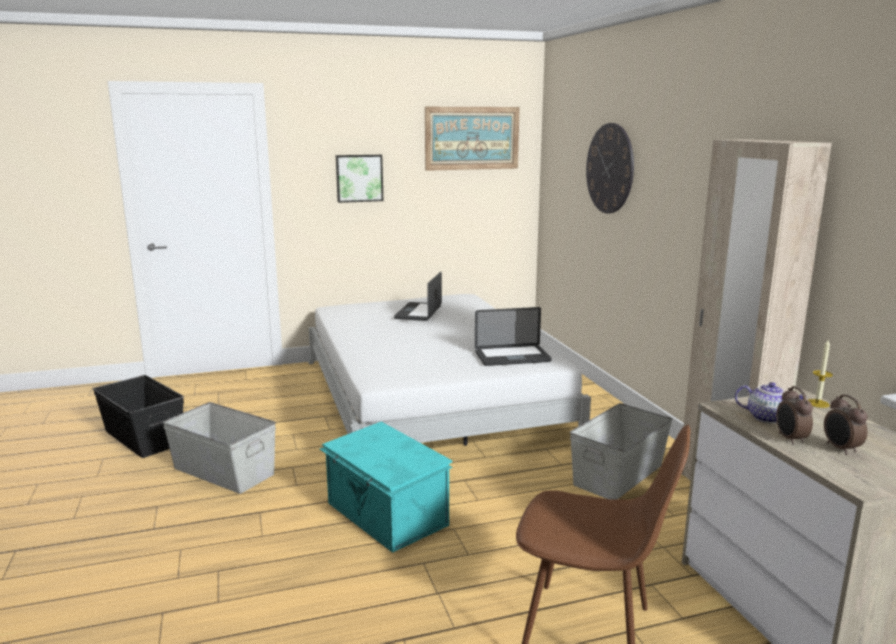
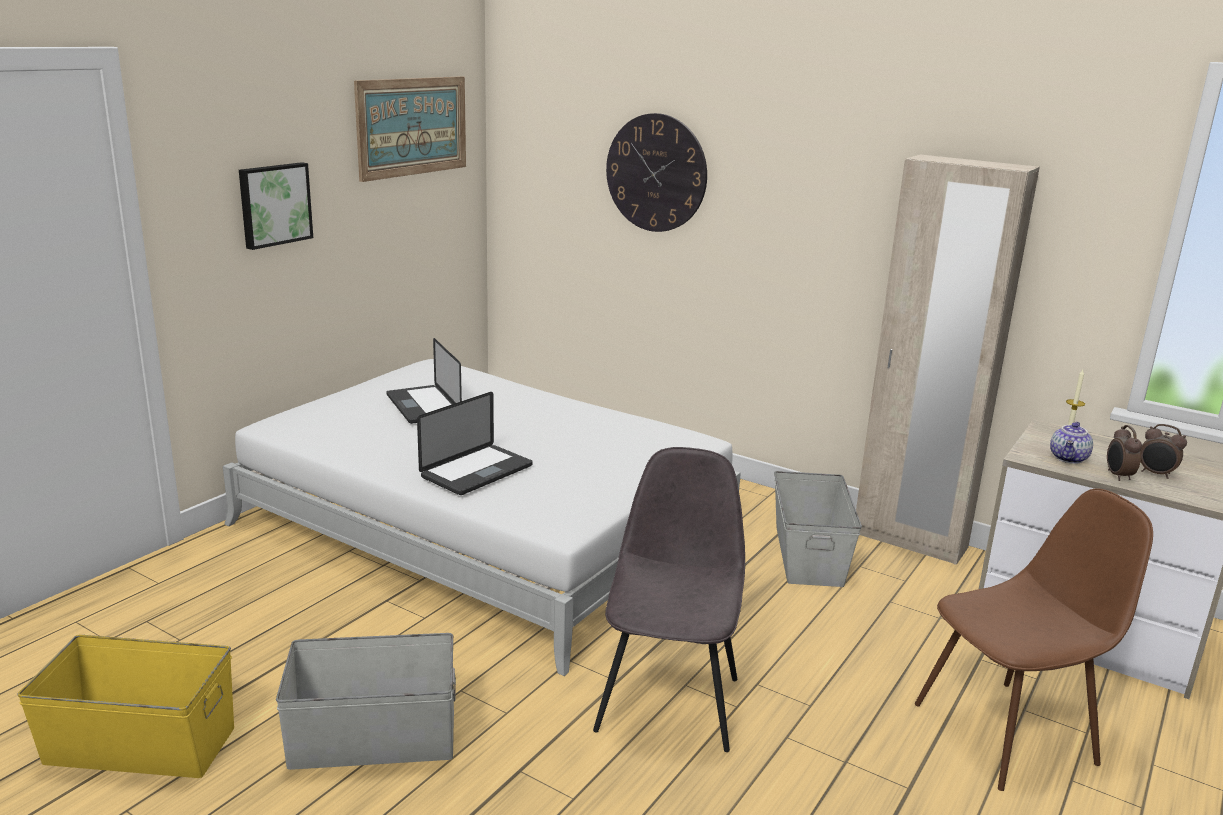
camera: 40 degrees left, 5 degrees up
(144, 437) = (140, 744): black storage box -> yellow storage box
(386, 515) = (669, 701): turquoise storage box -> grey chair
(512, 357) = (645, 445): laptop -> laptop (477, 471)
(767, 418) = (1069, 459): teapot -> teapot turned 135 degrees clockwise
(790, 439) = (1118, 476): alarm clock -> alarm clock turned 45 degrees clockwise

